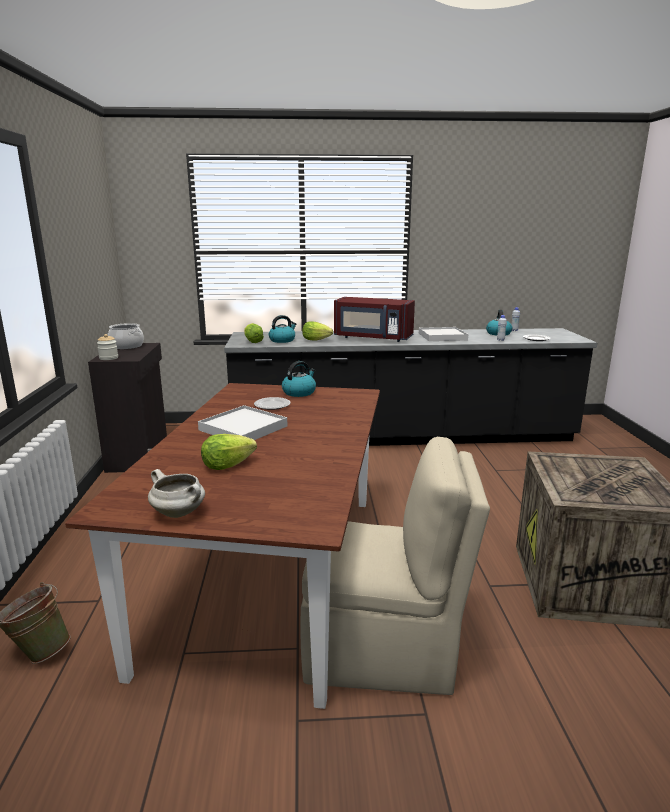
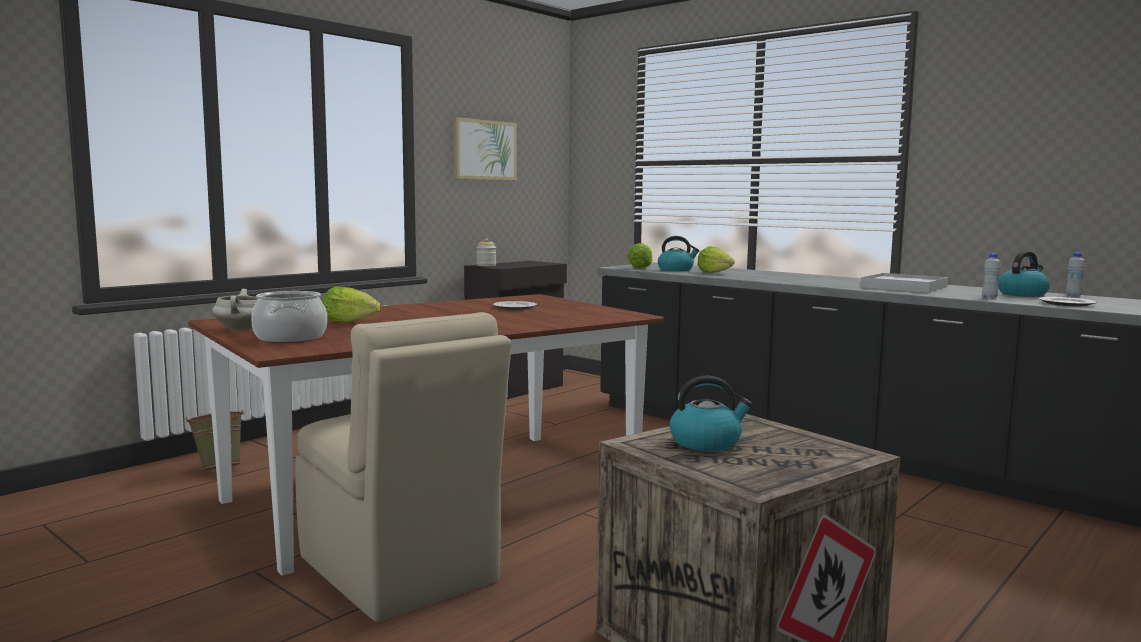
camera: 45 degrees right, 10 degrees down
(80, 249) = (484, 150): none -> picture
(126, 346) = (529, 262): cooking pot -> cooking pot (290, 337)
(243, 428) = (438, 312): white tray -> none
(299, 392) = (573, 306): kettle -> kettle (706, 442)
(372, 338) = (793, 278): red microwave -> none

